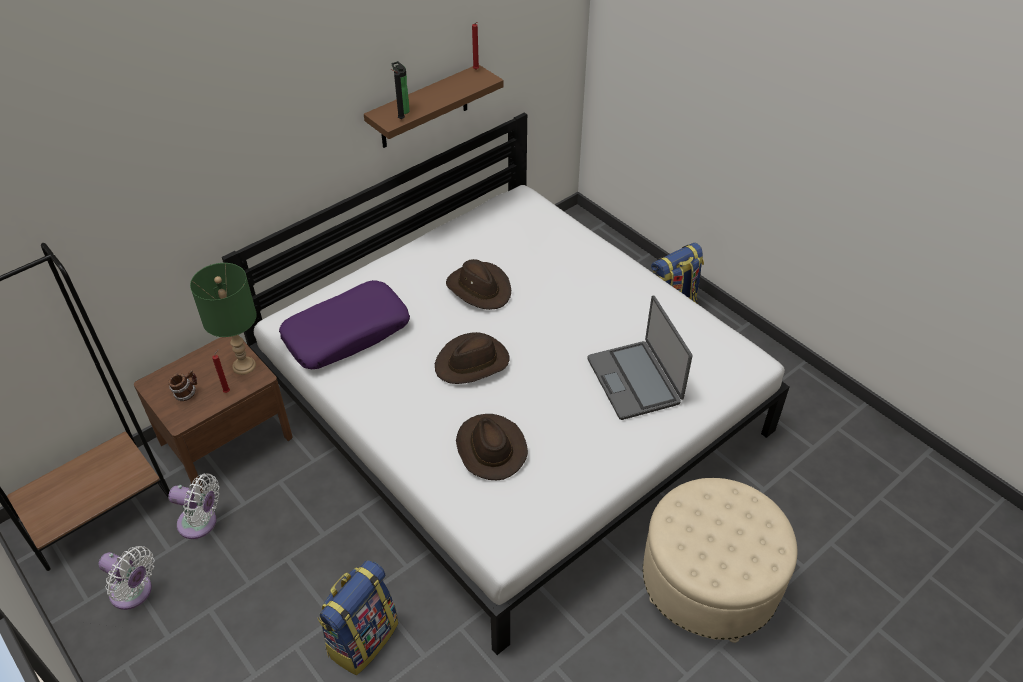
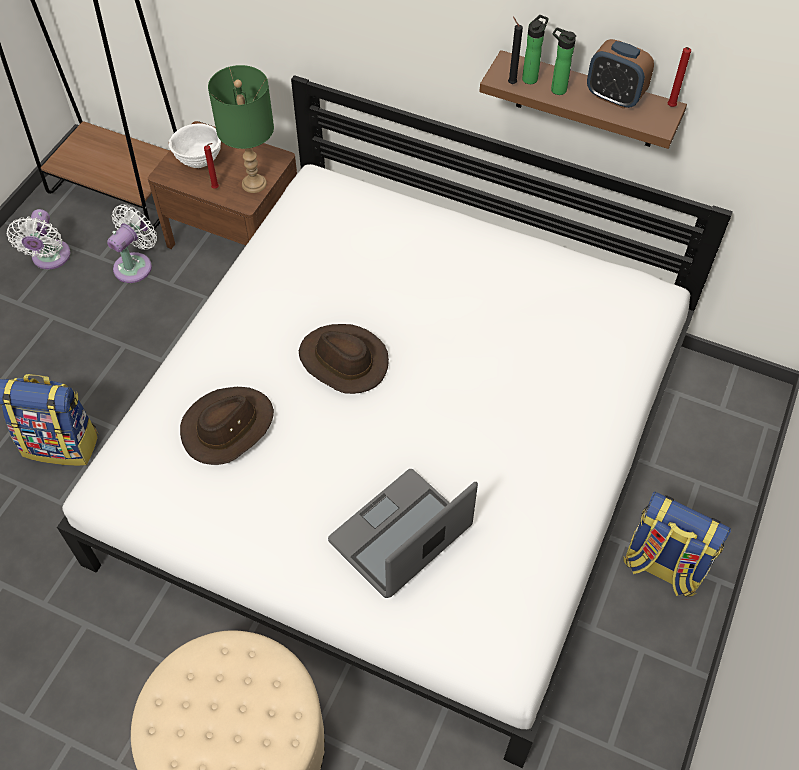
camera: 65 degrees right, 10 degrees up
(187, 393) = (199, 162): mug -> white bowl
(201, 523) = (136, 265): white fan -> white fan turned 135 degrees counterclockwise
(347, 333) = (328, 237): purple pillow -> none
(422, 104) = (556, 89): none -> bottle
(449, 86) = (614, 97): none -> alarm clock
(479, 288) = (463, 320): brown hat -> none

